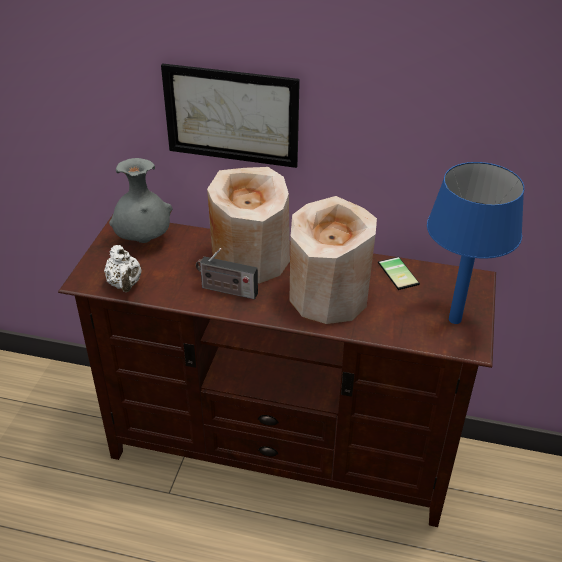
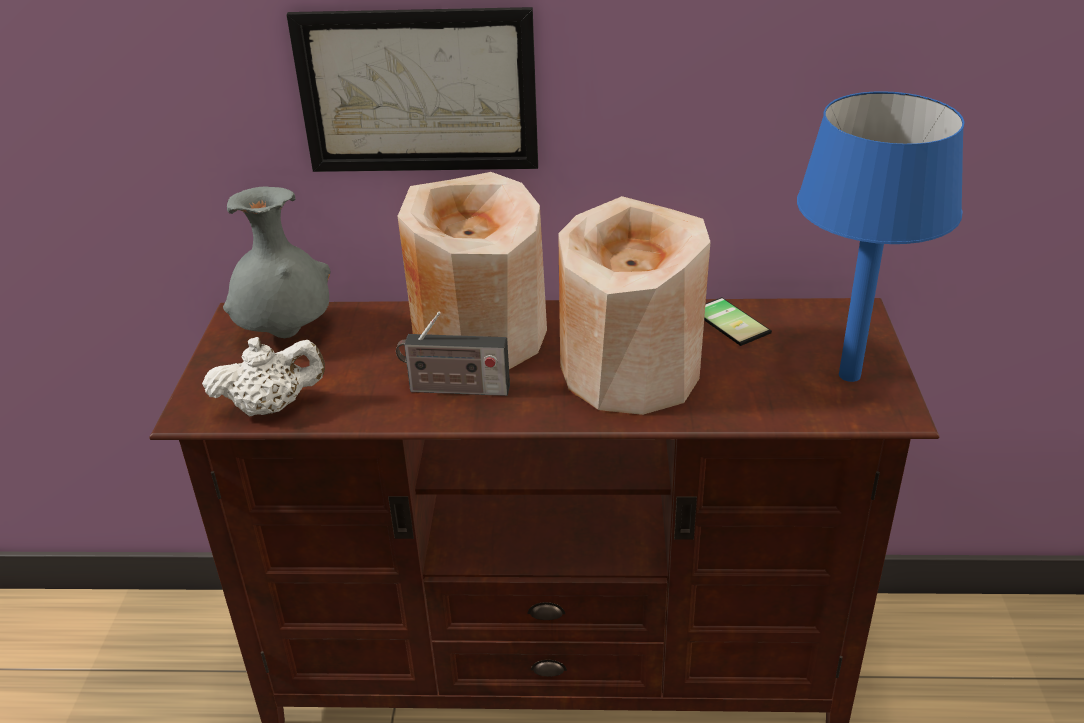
camera: 10 degrees left, 5 degrees down
(125, 285) = (271, 407): white teapot -> white teapot turned 75 degrees counterclockwise

